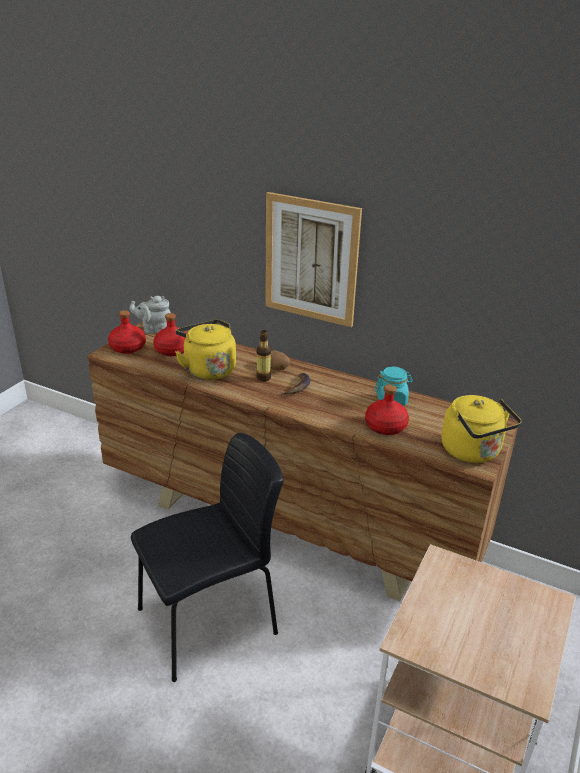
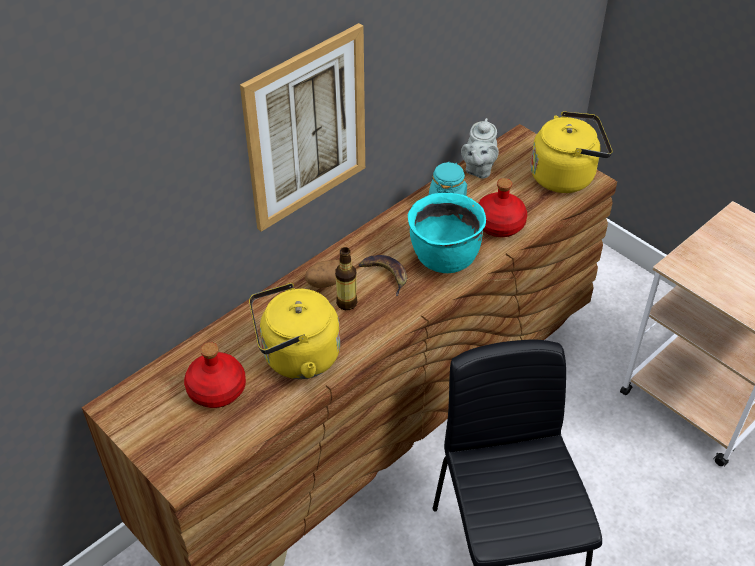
camera: 70 degrees left, 15 degrees up
(127, 347) = (176, 447): red bottle -> none
(154, 330) = (132, 403): grey teapot -> grey teapot (478, 169)
(331, 407) = (444, 258): none -> turquoise cooking pot

